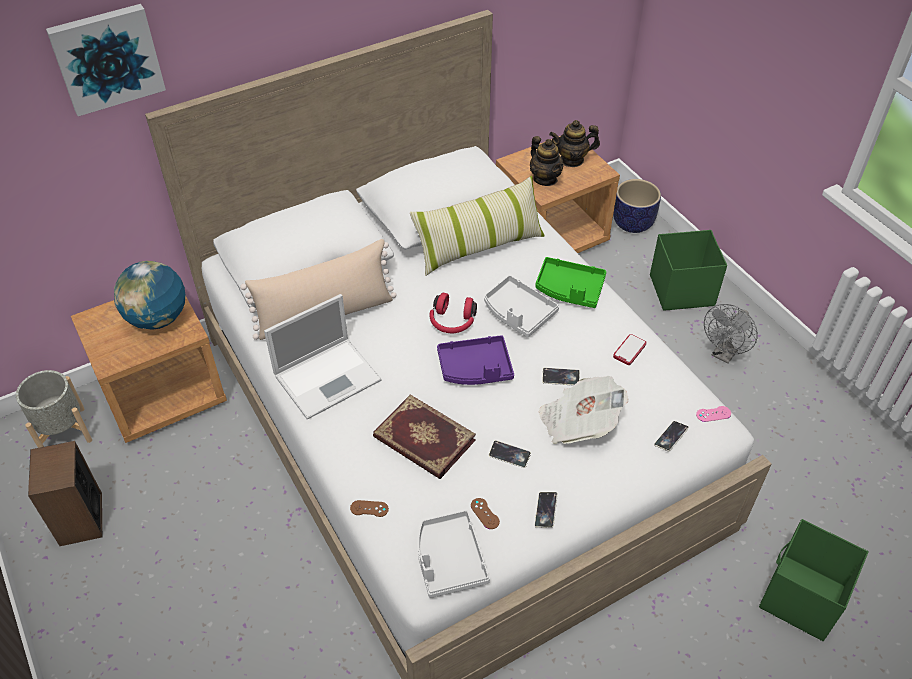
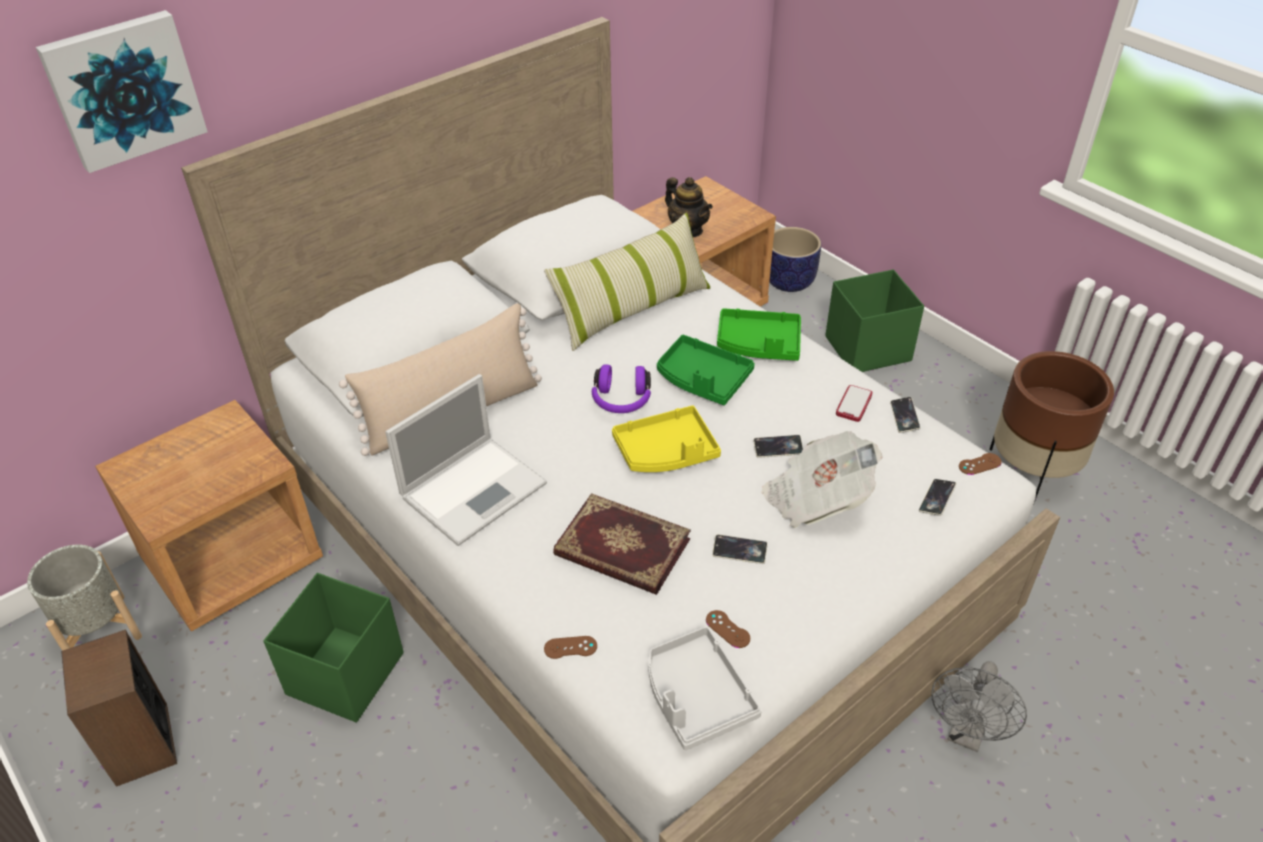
camera: 10 degrees left, 5 degrees down
(158, 318) = (220, 453): globe -> none
(452, 322) = (621, 401): red headphones -> purple headphones
(475, 368) = (666, 452): purple tray -> yellow tray
(518, 313) = (702, 379): grey tray -> green tray
(545, 511) = (806, 613): phone -> phone (904, 417)
(572, 160) = (714, 206): teapot -> none
(713, 414) = (979, 464): pink game controller -> brown game controller
(724, 354) = (938, 414): grey fan -> grey fan (967, 734)
(786, 415) = (1031, 472): none -> brown planter
(800, 598) = (1116, 687): green storage box -> green storage box (344, 675)

